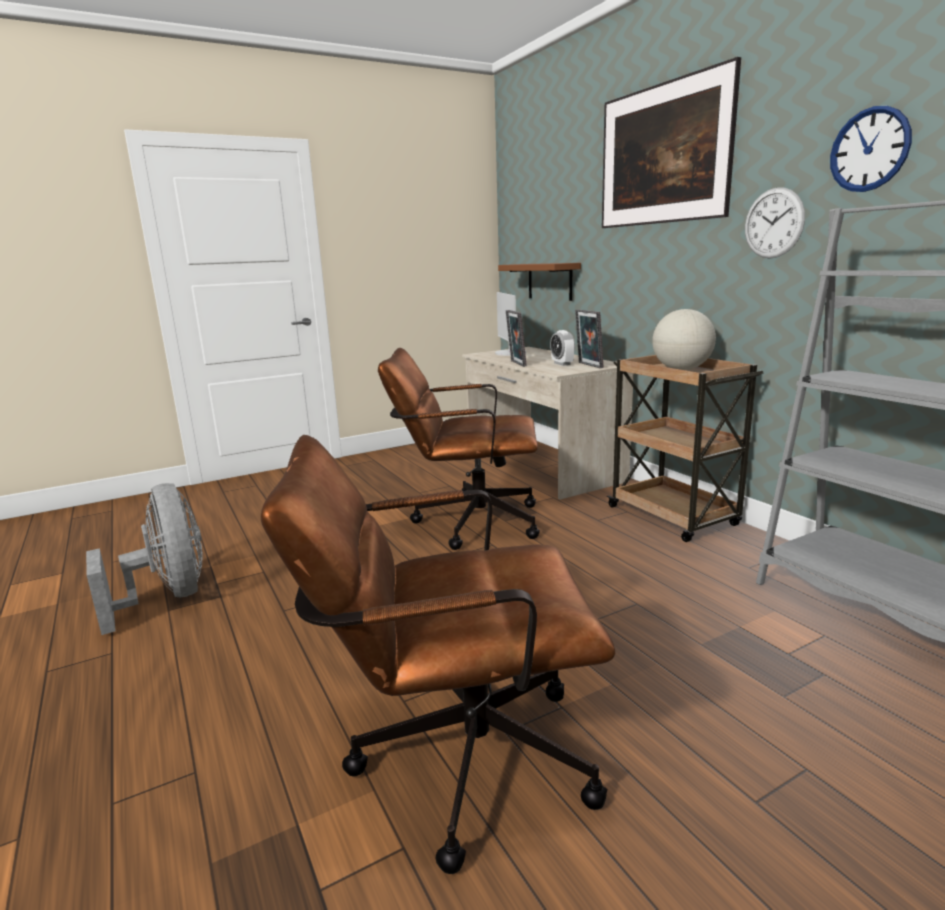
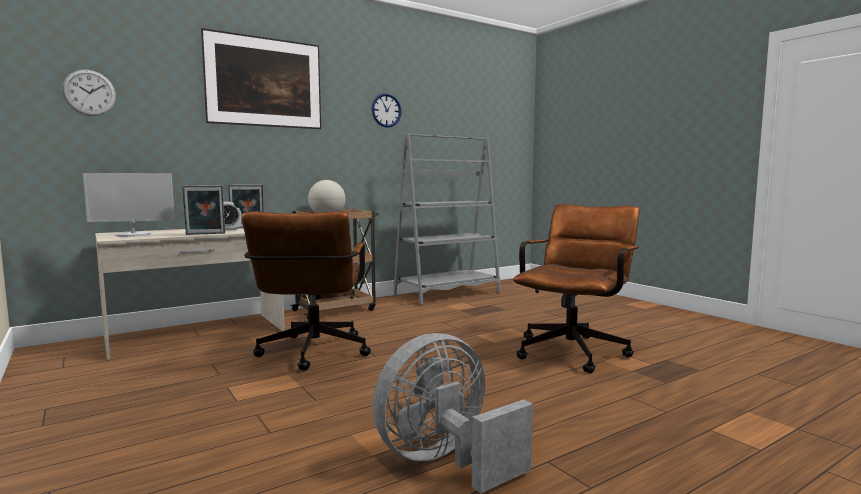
camera: 95 degrees left, 10 degrees down
(452, 758) = (574, 349): brown office chair -> brown office chair turned 135 degrees counterclockwise
(550, 281) = (122, 164): brown shelf -> none
(773, 223) = (347, 136): wall clock -> wall clock (89, 93)

